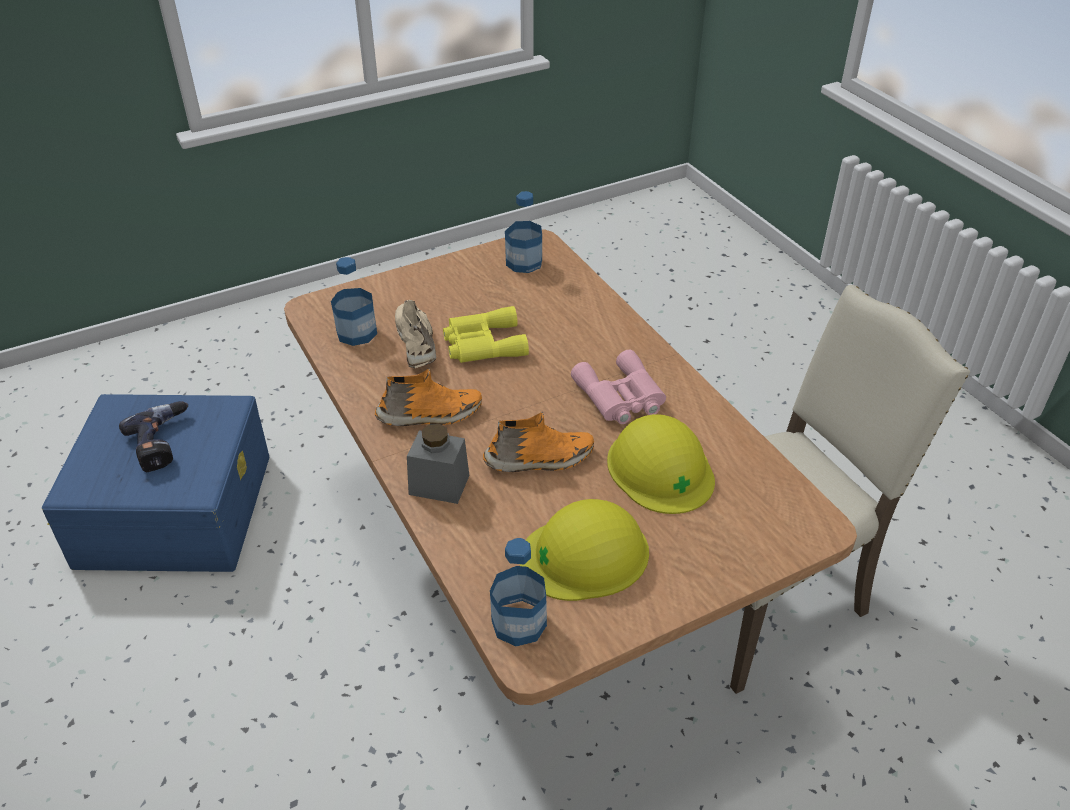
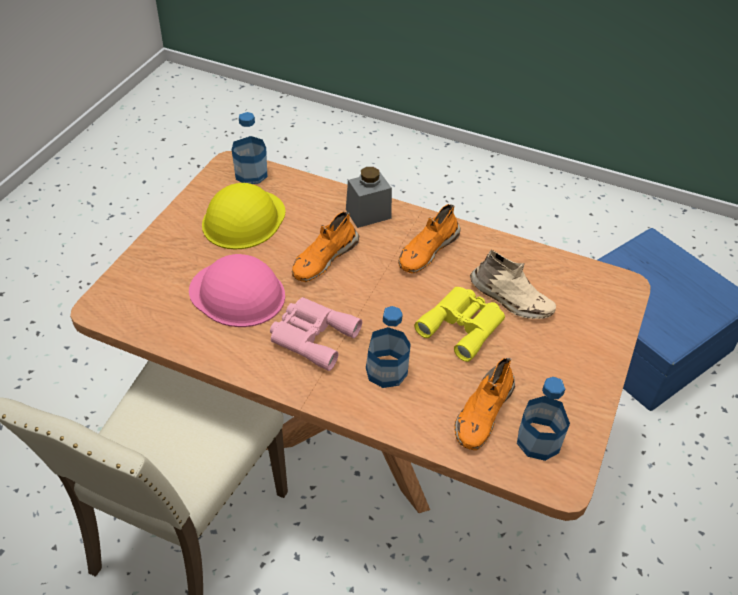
camera: 140 degrees right, 5 degrees up
(163, 443) = (660, 294): power drill -> none
(357, 333) = (560, 283): bottle -> bottle (386, 371)
(541, 290) = (483, 413): none -> orange shoe
(660, 468) = (237, 294): yellow hard hat -> pink hard hat

